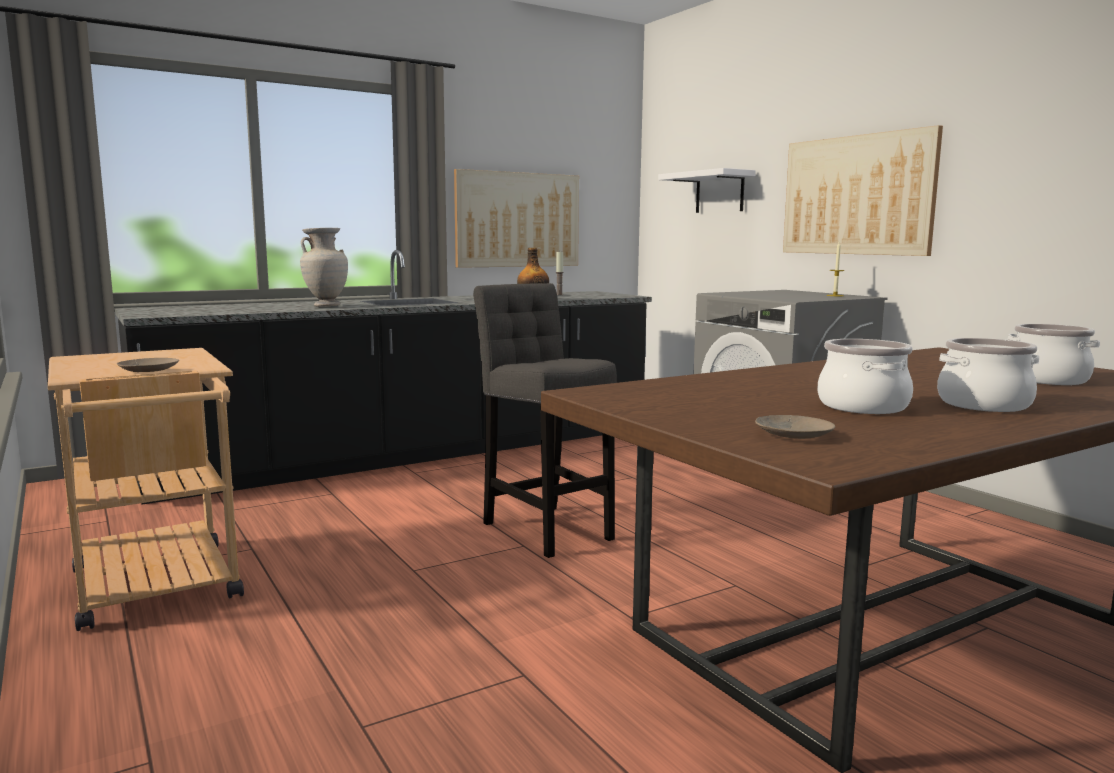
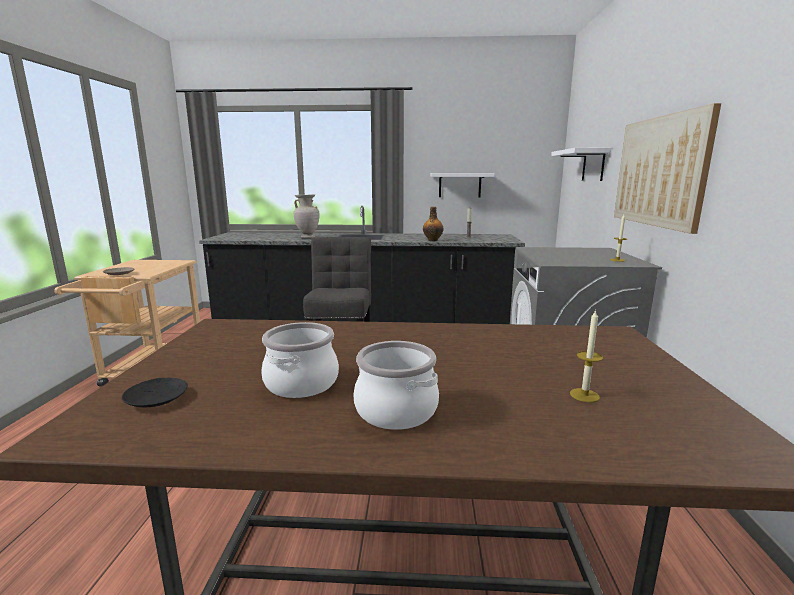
camera: 35 degrees right, 5 degrees up
(518, 220) = (460, 185): picture -> white shelf
(792, 434) = (156, 398): beige plate -> black plate
(1047, 379) = (584, 395): cooking pot -> candle

